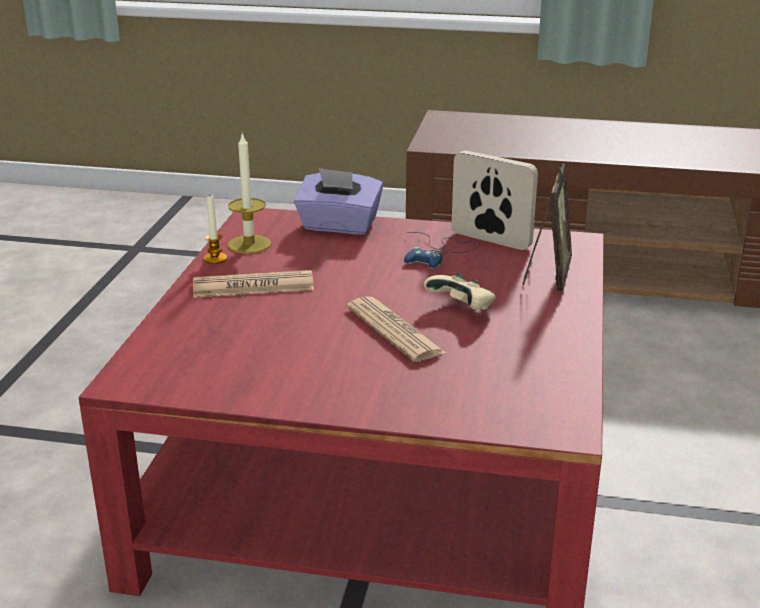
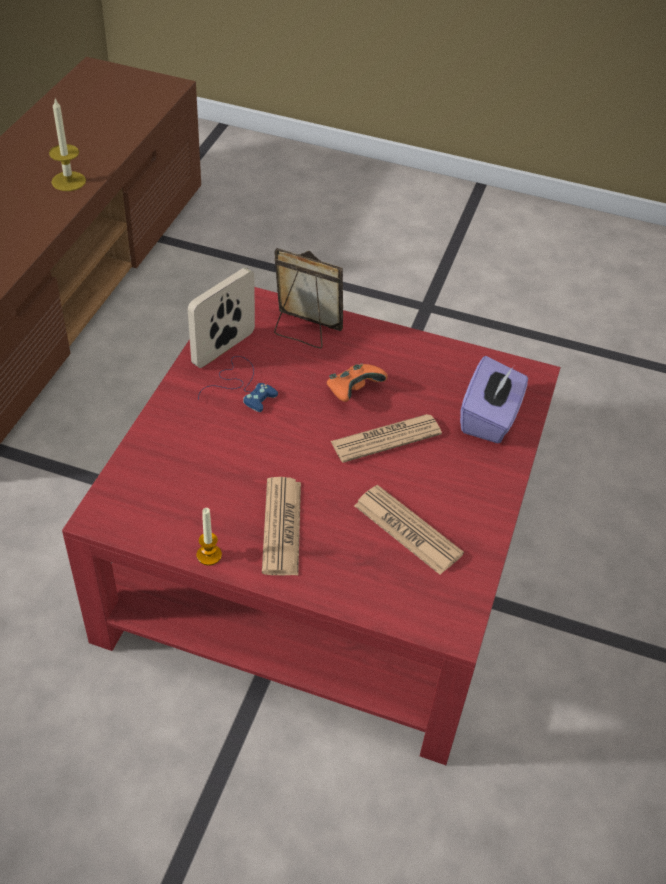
camera: 85 degrees left, 20 degrees up
(249, 244) = (179, 524): candle -> candle (68, 181)
(258, 349) = (407, 530): none -> newspaper
(339, 226) = (155, 448): purple tissue box -> purple tissue box (489, 418)
(462, 308) = (353, 391): beige game controller -> orange game controller

